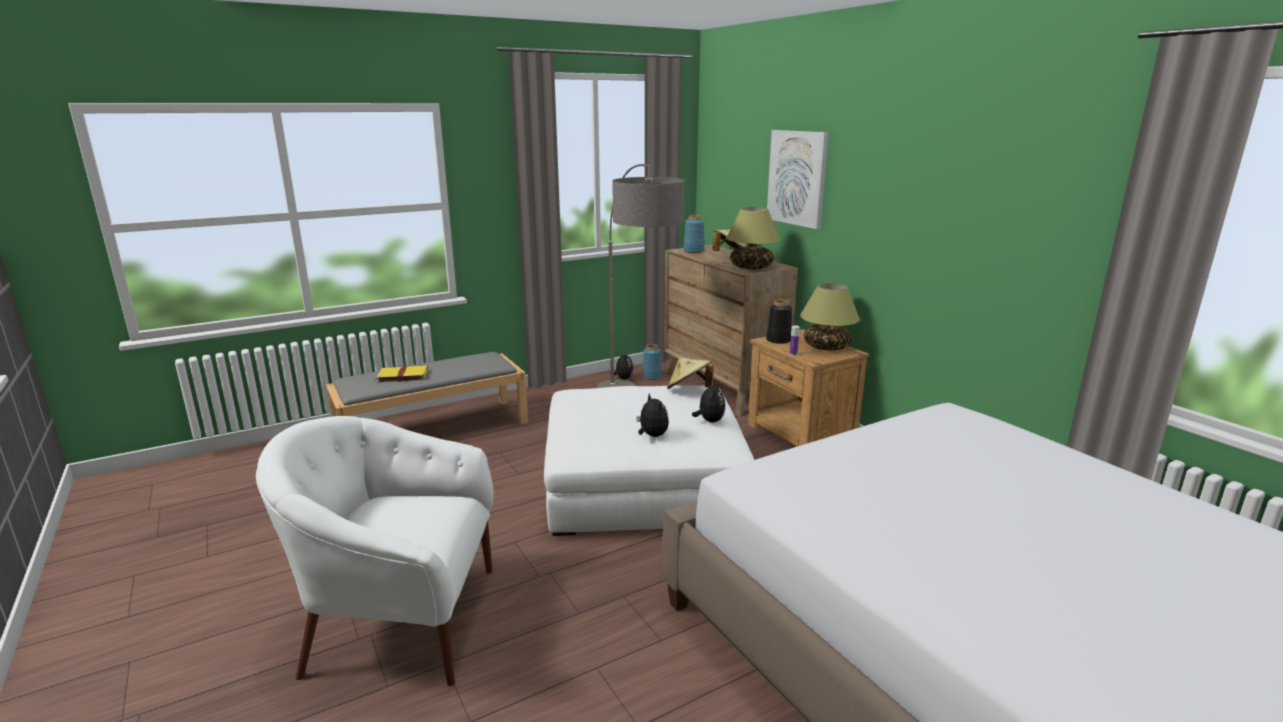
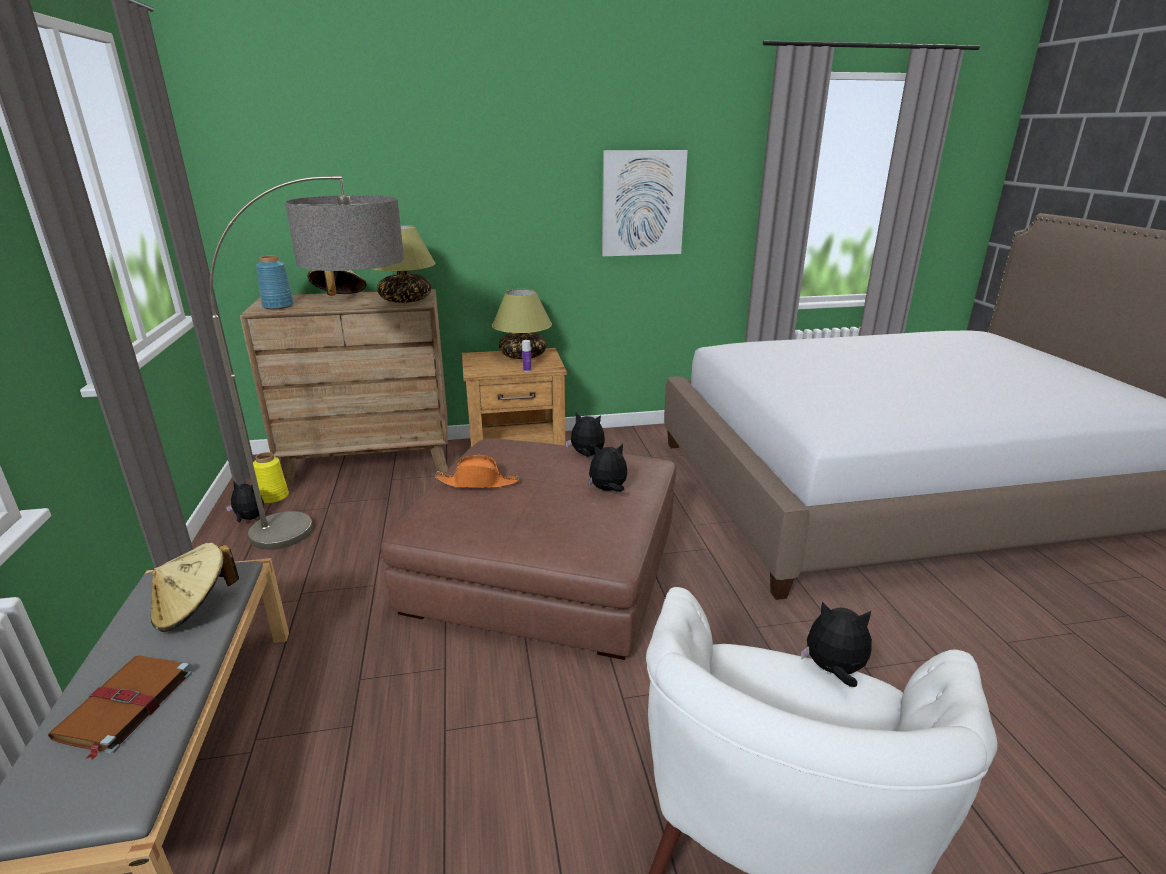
camera: 70 degrees left, 5 degrees up
(402, 376) = (124, 706): yellow book -> brown book
(437, 531) = (833, 671): none -> plush toy
(626, 392) = (478, 482): none -> orange hat
(643, 483) = (545, 565): white ottoman -> brown ottoman
(652, 376) = (274, 497): blue vase -> yellow vase
(689, 390) = (504, 447): beige hat -> beige hat (195, 609)
(779, 340) = (482, 367): black vase -> none
(797, 178) = (408, 185): picture -> picture (642, 203)

